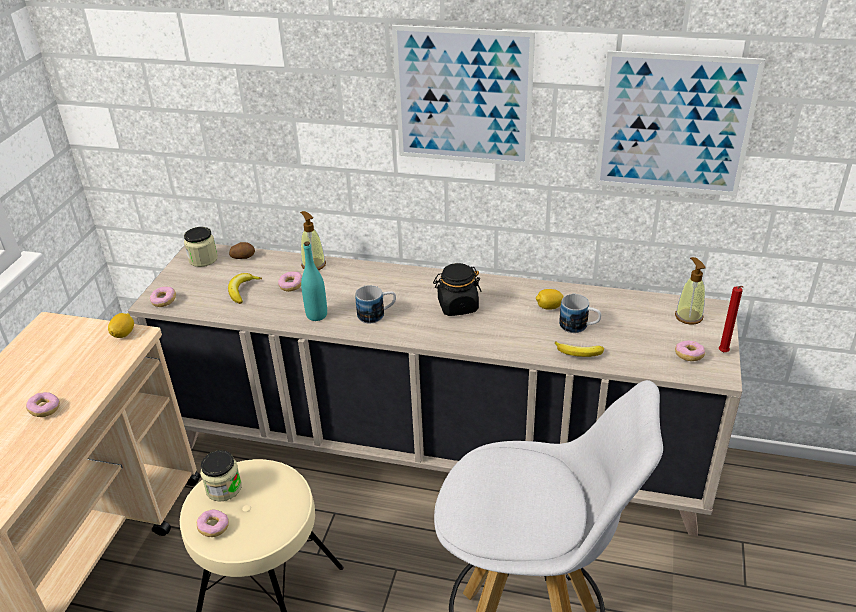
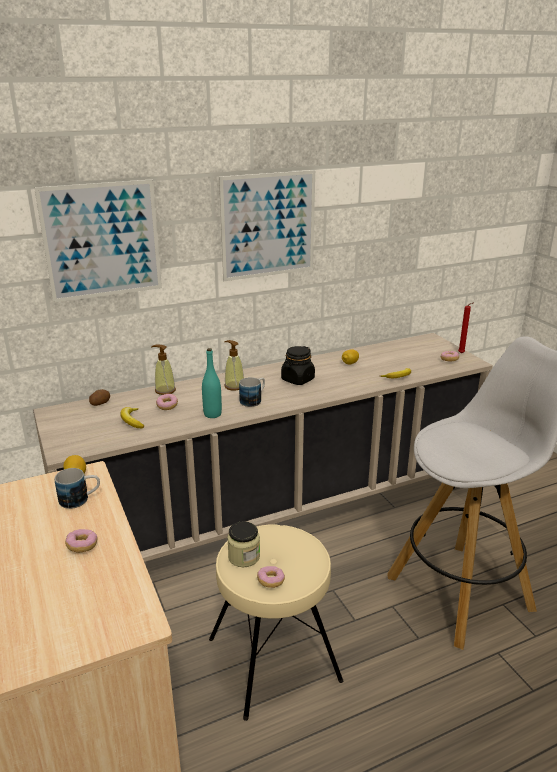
camera: 40 degrees left, 10 degrees down
(164, 301) = (73, 448): donut -> none
(203, 259) = (66, 415): jar -> none
(579, 326) = (379, 366): mug -> mug (80, 499)
(674, 125) = (394, 222): picture -> picture (102, 241)
(688, 316) = (423, 345): soap dispenser -> soap dispenser (234, 386)

